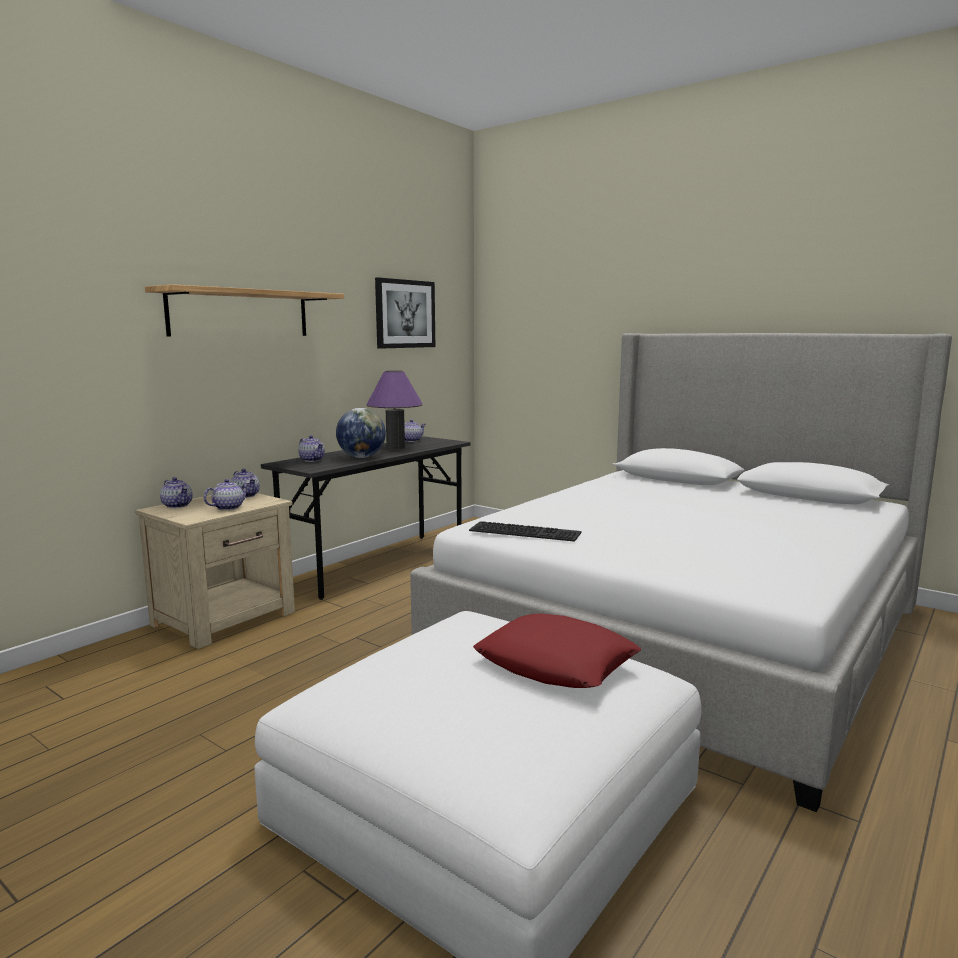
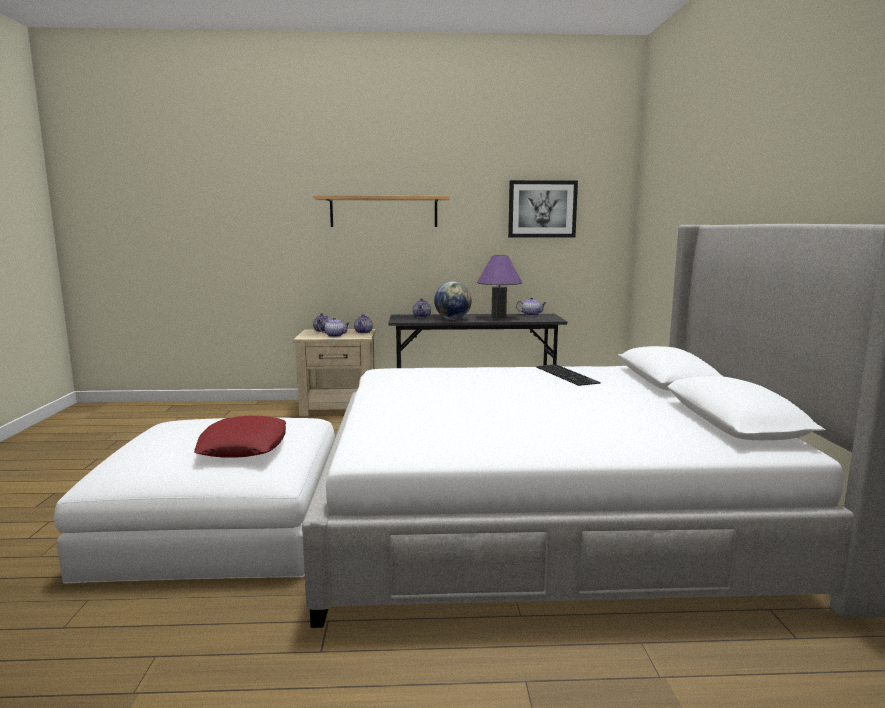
camera: 50 degrees right, 0 degrees up
(526, 531) = (393, 378): keyboard -> keyboard (568, 375)

